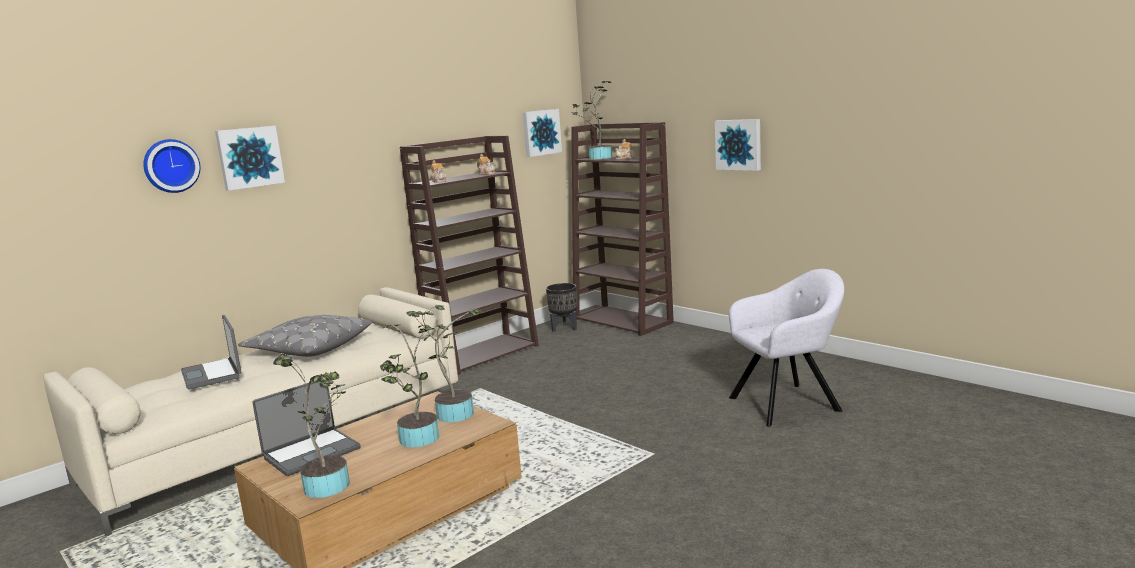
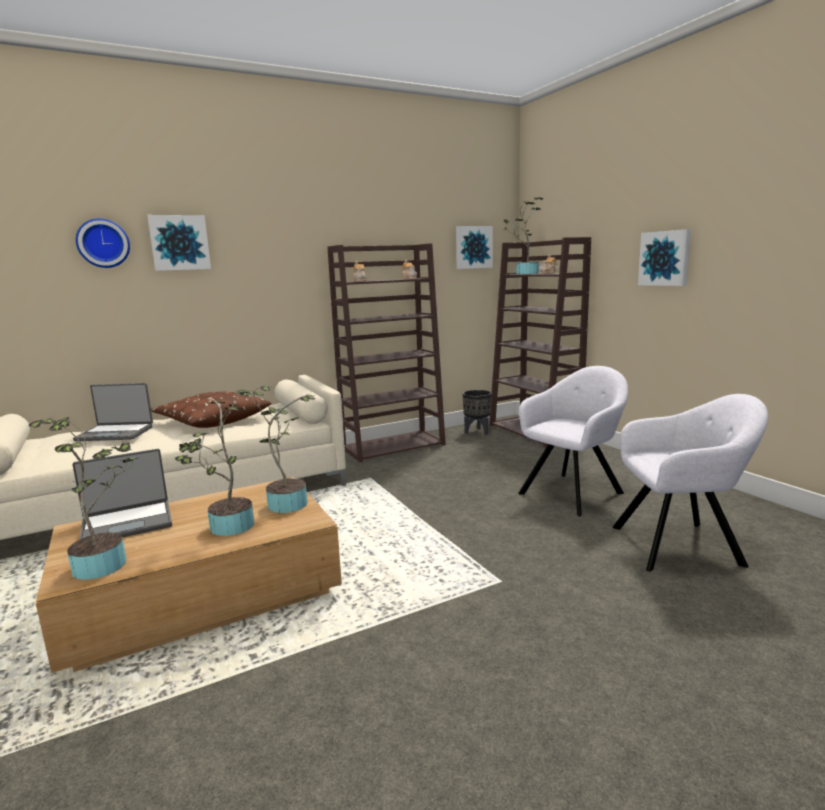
camera: 15 degrees right, 0 degrees up
(213, 374) = (116, 433): laptop -> laptop turned 75 degrees counterclockwise
(308, 348) = (212, 420): grey pillow -> brown pillow
(684, 373) = (573, 492): none -> grey armchair

